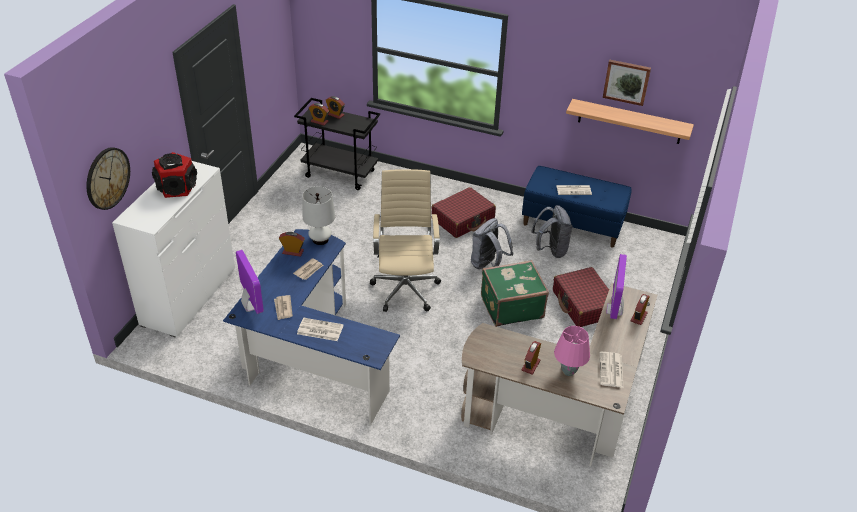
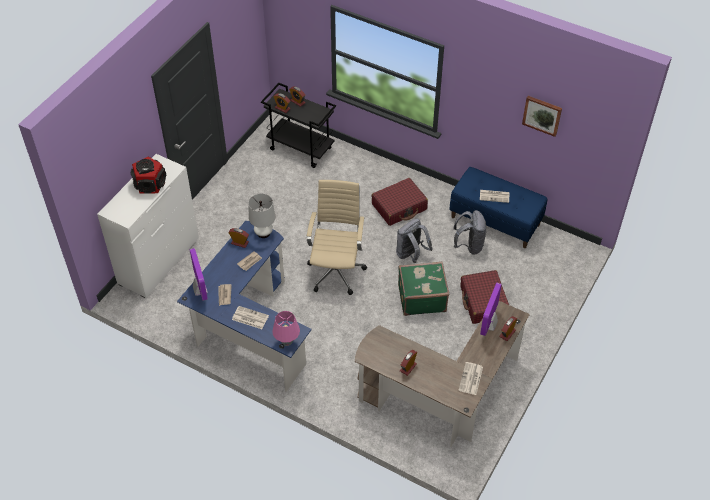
camera: 10 degrees right, 10 degrees up
(107, 178) = (94, 182): wall clock -> none
(568, 372) = (436, 376): pink table lamp -> pink table lamp (286, 342)
(629, 121) = (545, 146): shelf -> none

